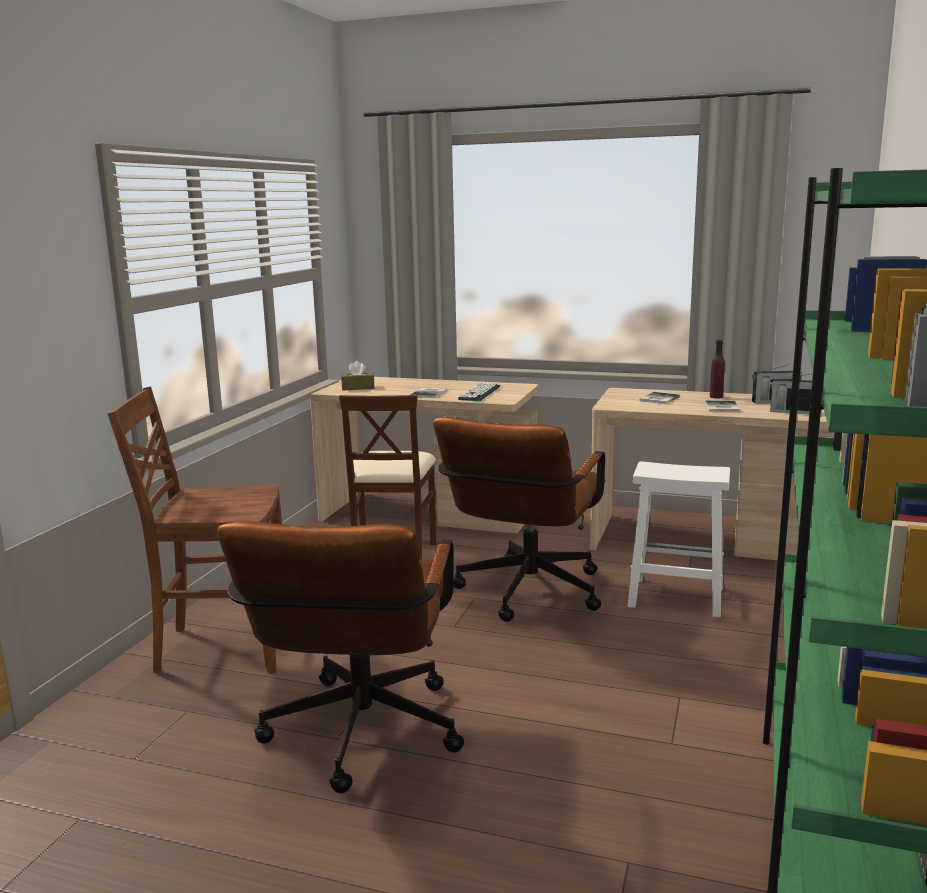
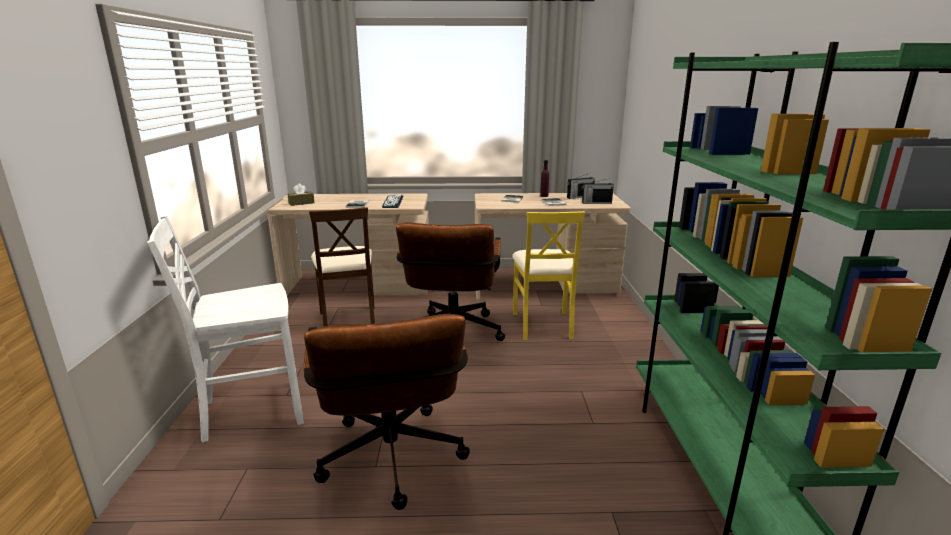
camera: 20 degrees left, 5 degrees up
(221, 648) = (250, 411): brown chair -> white chair
(674, 597) = (543, 324): white stool -> yellow chair

